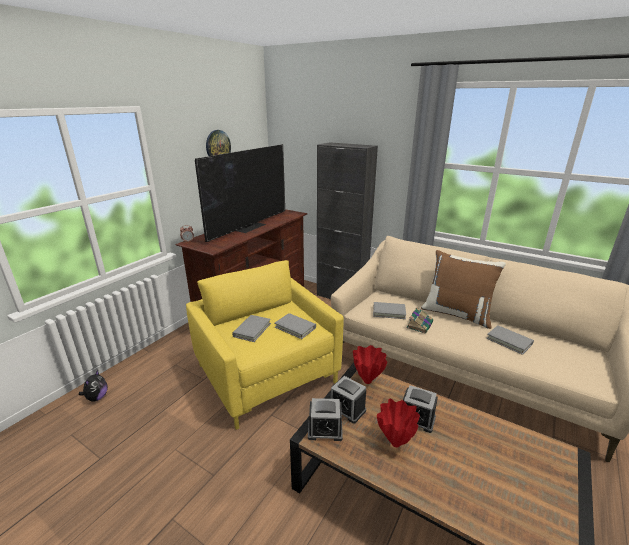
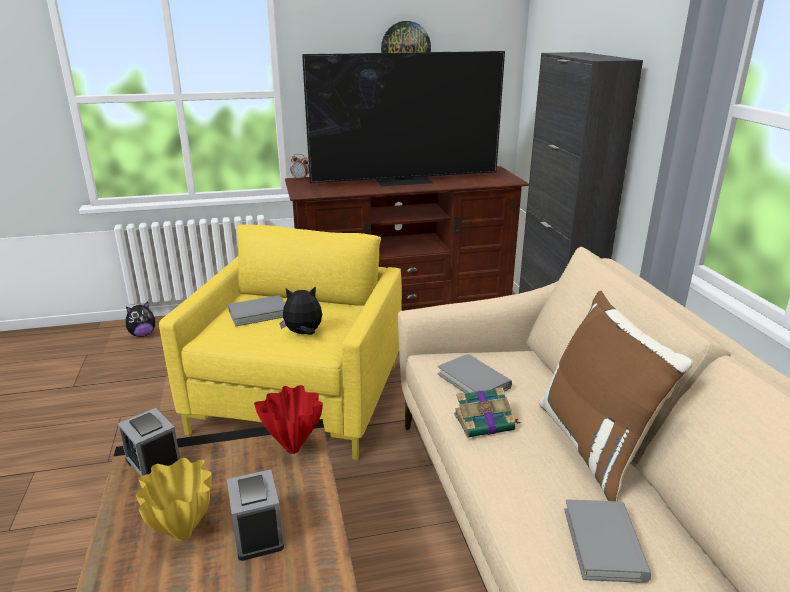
camera: 45 degrees right, 0 degrees up
(295, 327) = (303, 333): grey book -> plush toy
(347, 409) = (212, 461): alarm clock -> none
(395, 442) = (184, 533): red vase -> yellow vase

